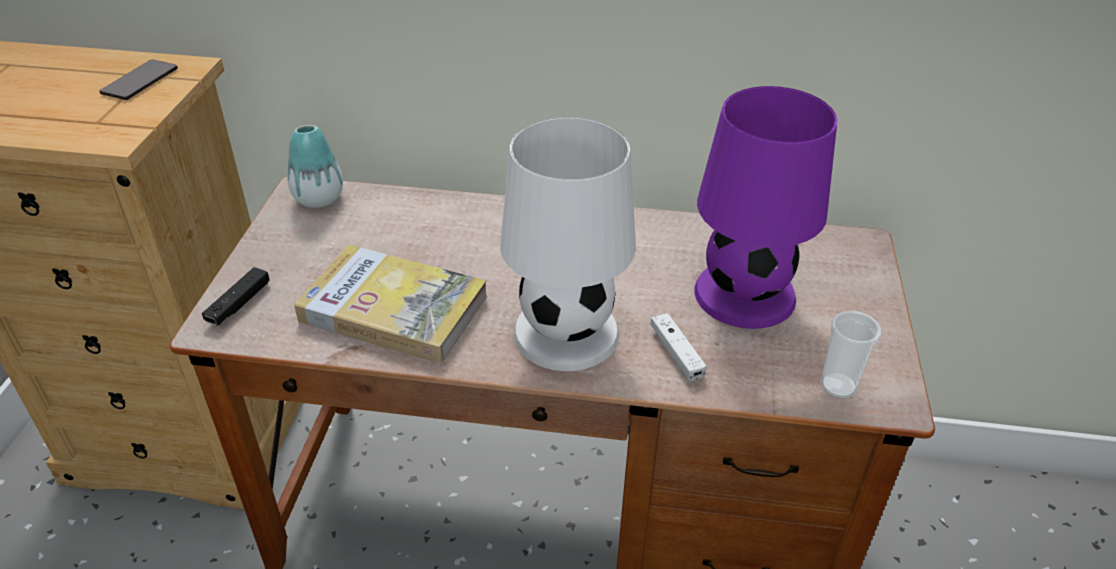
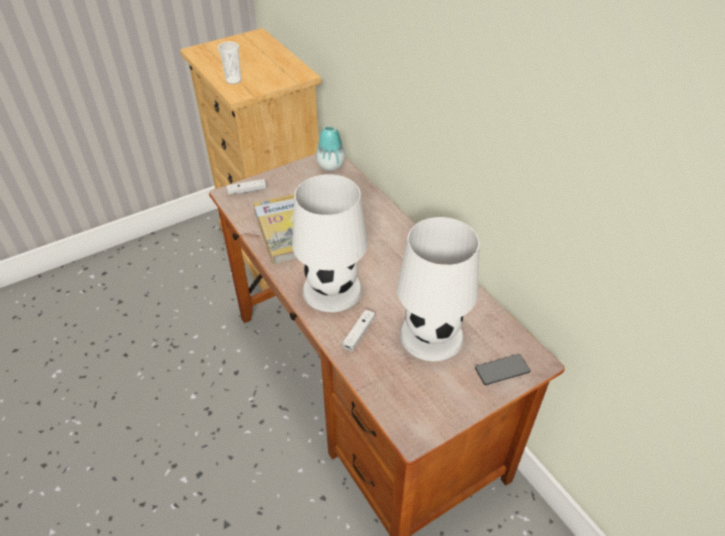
camera: 50 degrees right, 5 degrees up
(140, 81) = (279, 73): phone -> phone (502, 370)
(239, 304) = (247, 191): black game controller -> white game controller
(746, 295) = (431, 336): purple table lamp -> white table lamp
(838, 386) = (401, 406): cup -> cup (233, 80)

